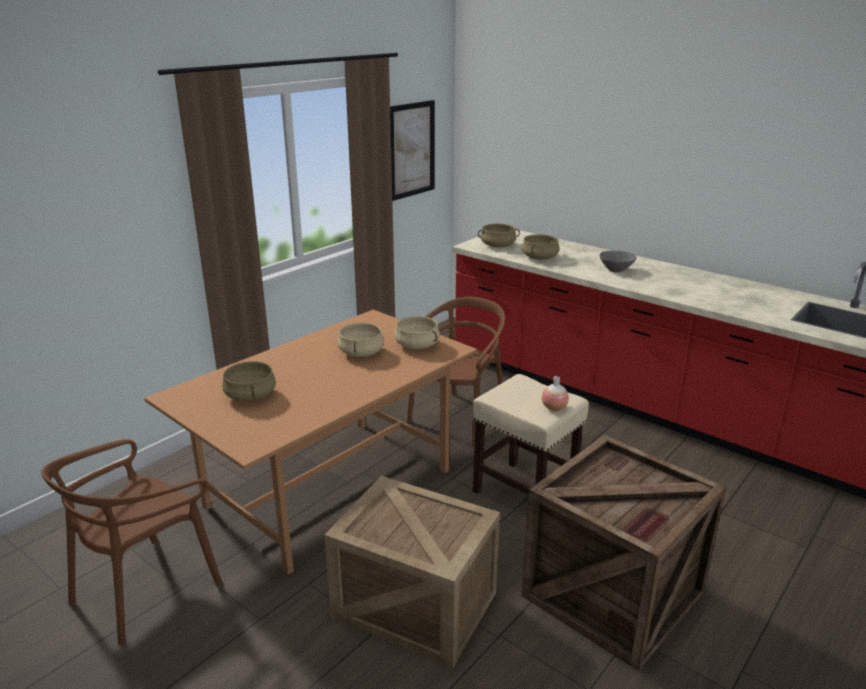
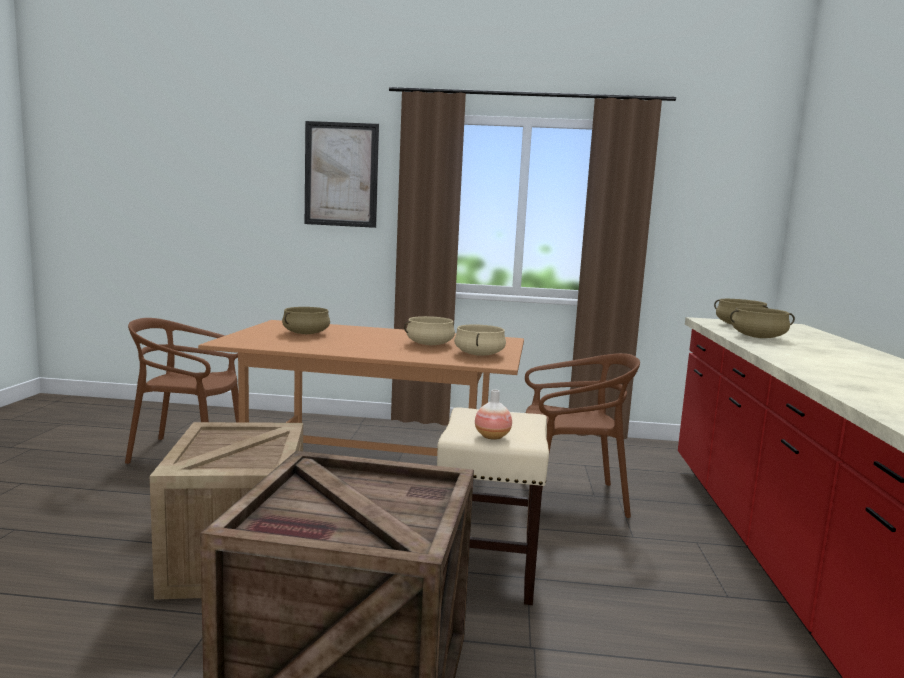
camera: 55 degrees right, 15 degrees down
(412, 150) = (702, 214): picture -> picture (341, 175)
(616, 270) = (834, 361): grey bowl -> none

